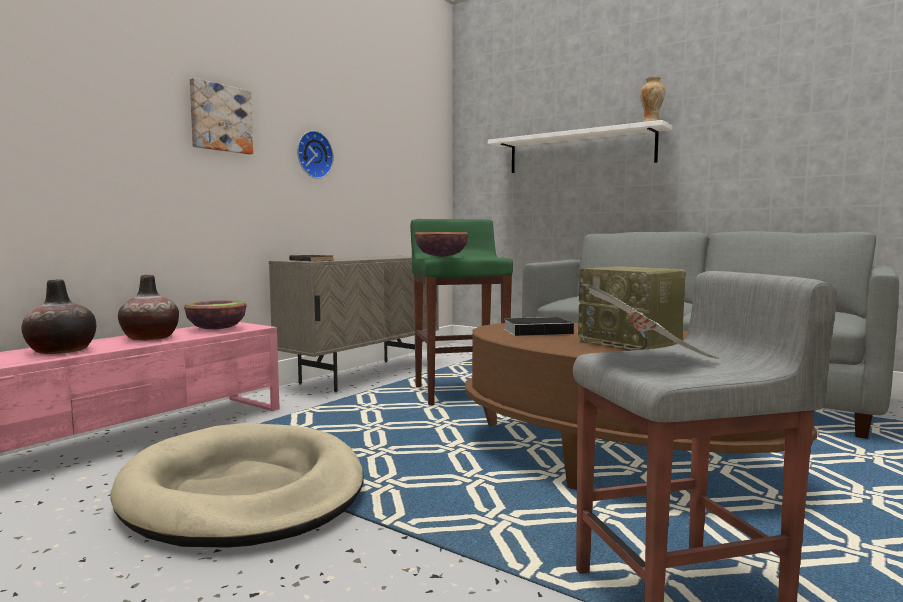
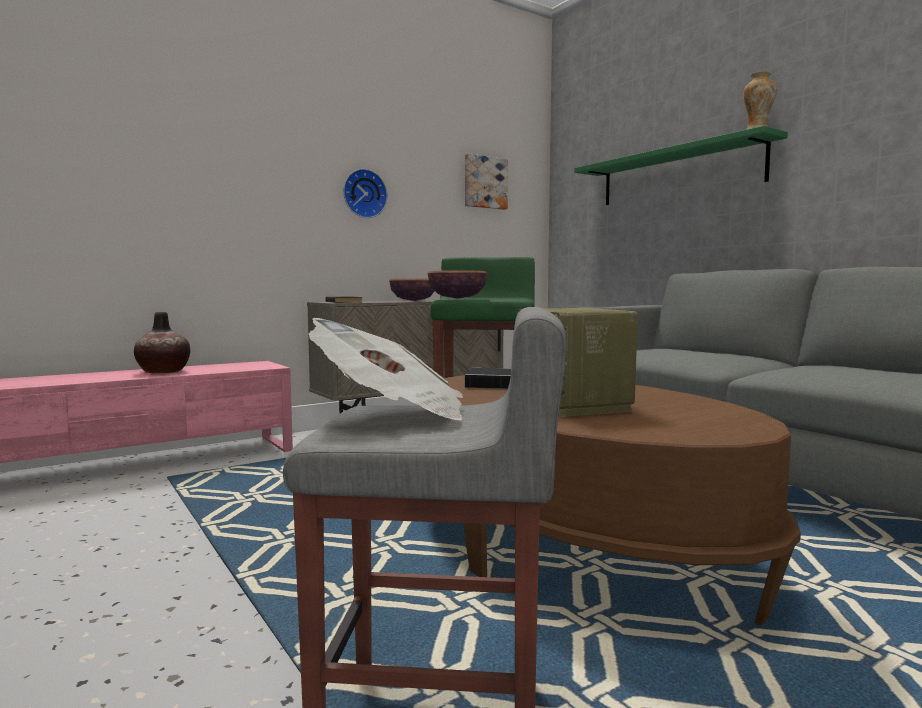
camera: 20 degrees right, 0 degrees up
(61, 351) = (74, 378): vase -> none
(217, 329) = (234, 367): bowl -> bowl (413, 301)
(220, 118) = (257, 161): picture -> picture (484, 182)
(244, 492) = (164, 525): beige dog bed -> none
(579, 151) = (678, 174): white shelf -> green shelf

